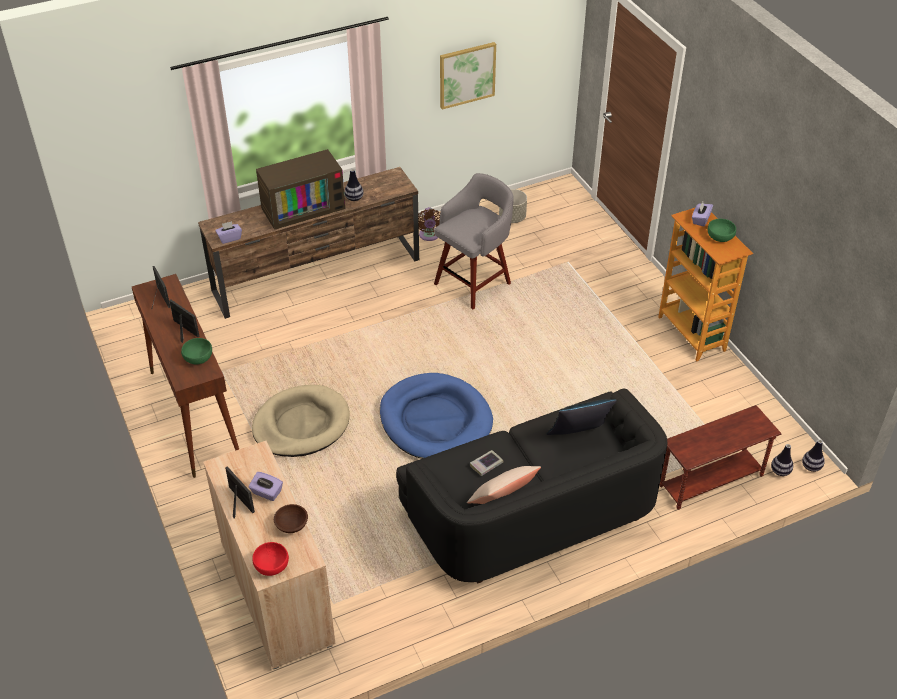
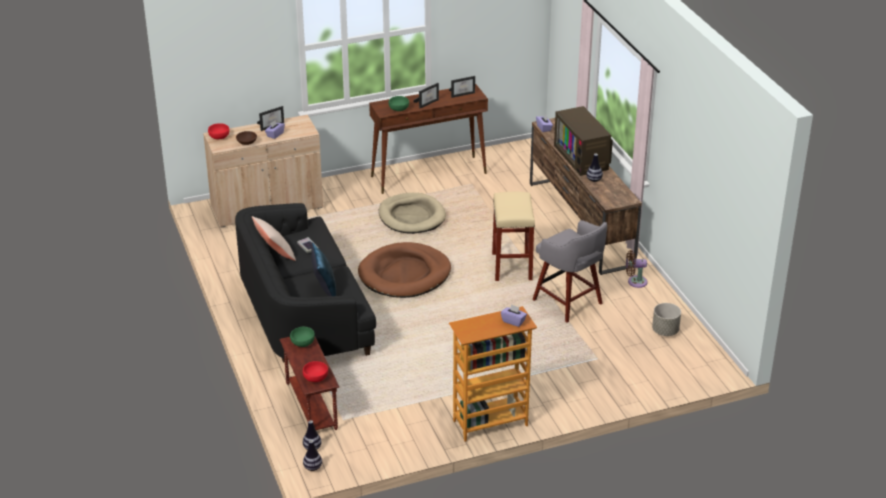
camera: 95 degrees right, 10 degrees down
(410, 327) = (512, 267): none -> beige stool
(435, 421) = (404, 274): blue dog bed -> brown dog bed
(467, 74) = (700, 182): picture -> none
(719, 237) = (487, 328): green bowl -> green bowl (303, 342)
(749, 425) = (316, 377): none -> red bowl

